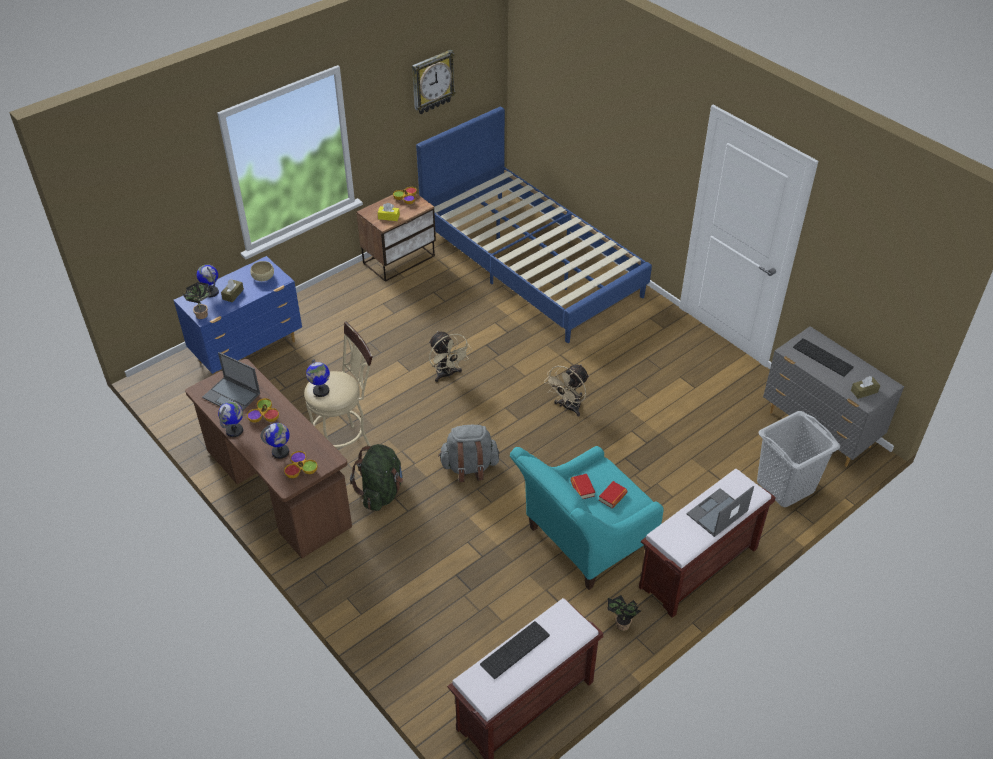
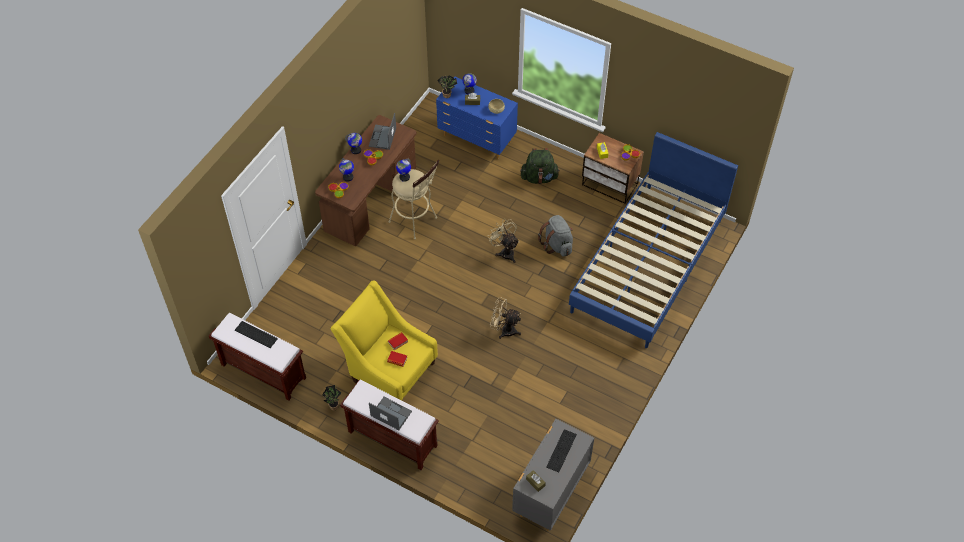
camera: 70 degrees right, 10 degrees up
(381, 492) = (388, 252): green backpack -> green backpack (539, 177)
(432, 82) = (682, 106): wall clock -> none
(447, 374) = (505, 252): beige fan -> beige fan turned 105 degrees clockwise
(469, 467) = (427, 290): grey backpack -> grey backpack (557, 245)
(582, 543) = (389, 369): turquoise armchair -> yellow armchair
(785, 486) = (485, 479): grey laundry basket -> none

